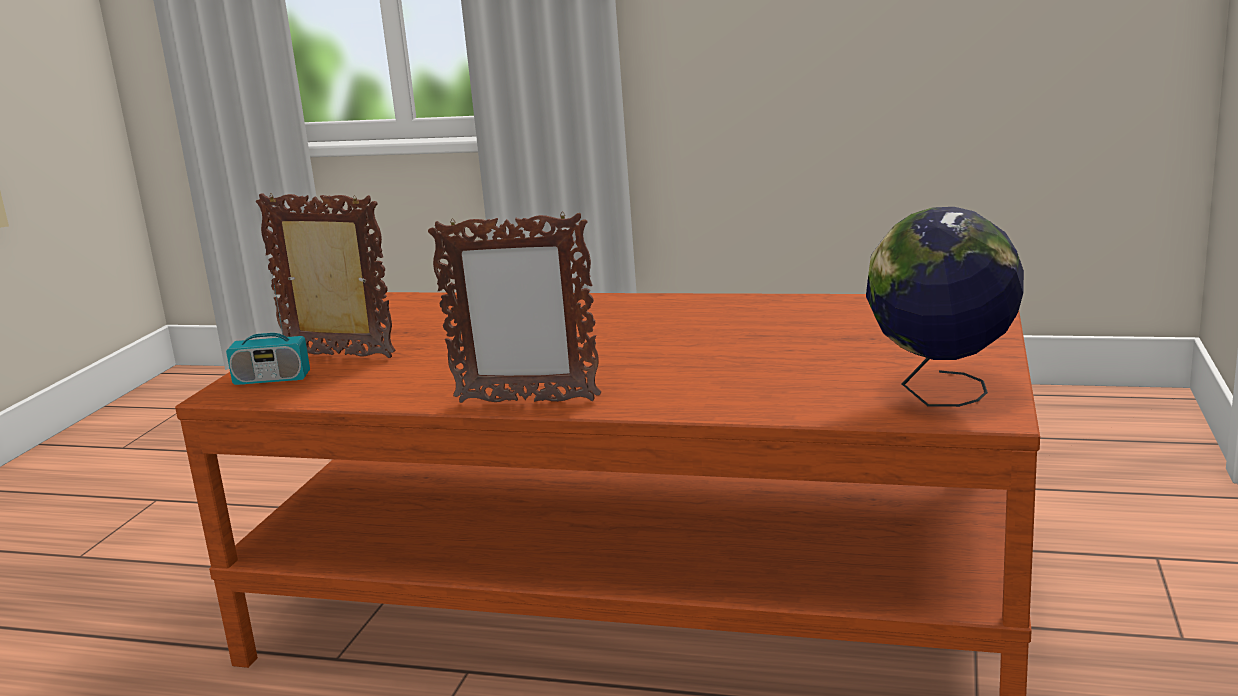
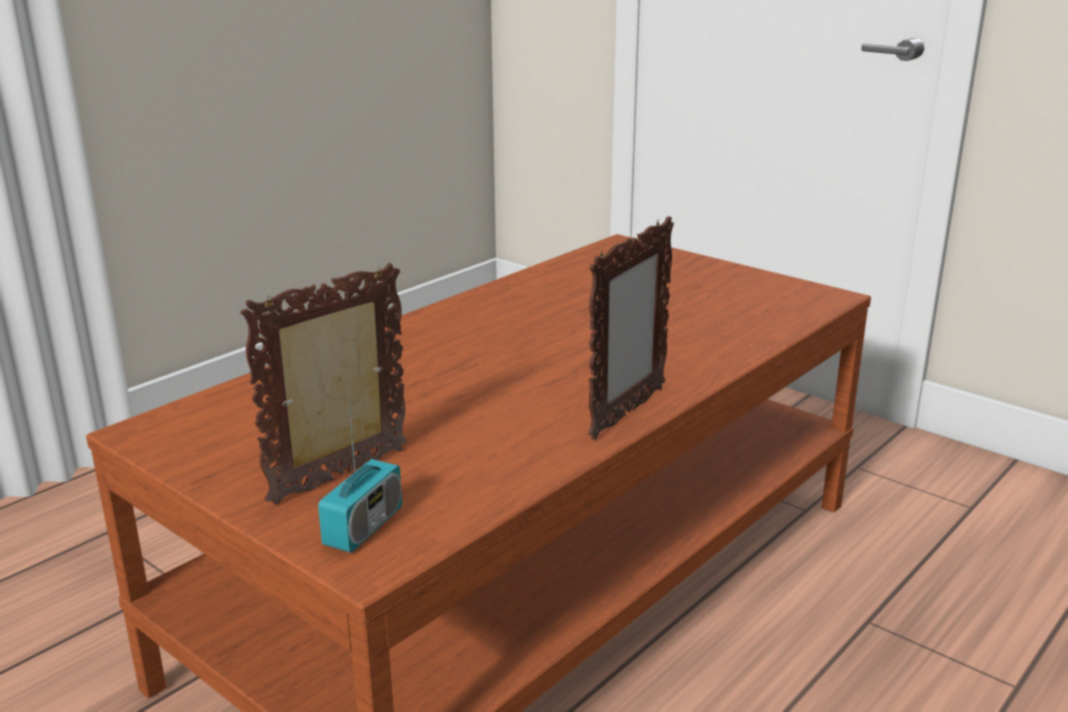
camera: 65 degrees left, 5 degrees up
(941, 394) = (781, 296): globe -> none

